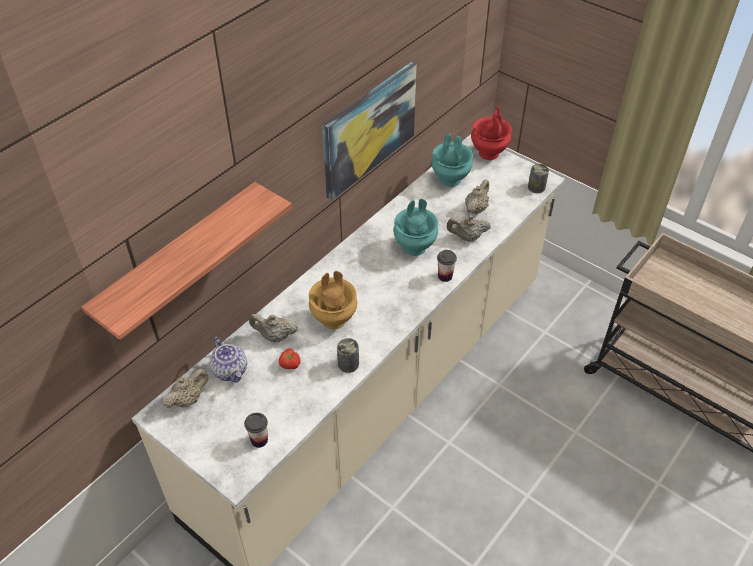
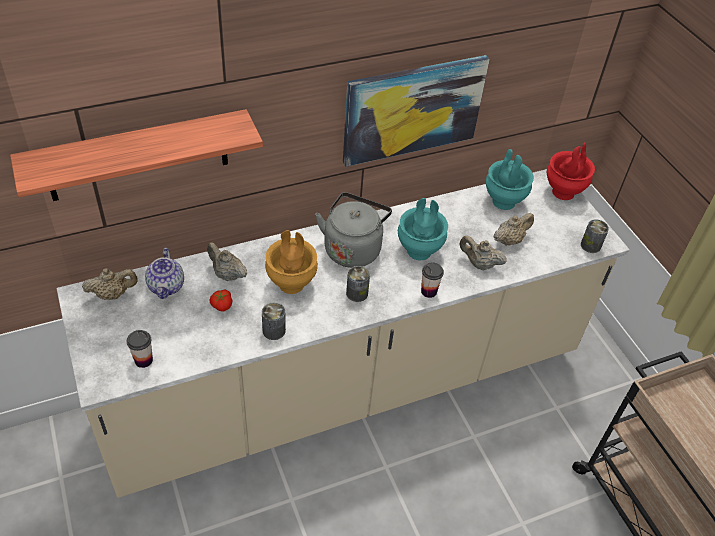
camera: 25 degrees right, 0 degrees up
(361, 268) = (353, 248): none -> grey kettle
(391, 303) = (357, 293): none -> can

